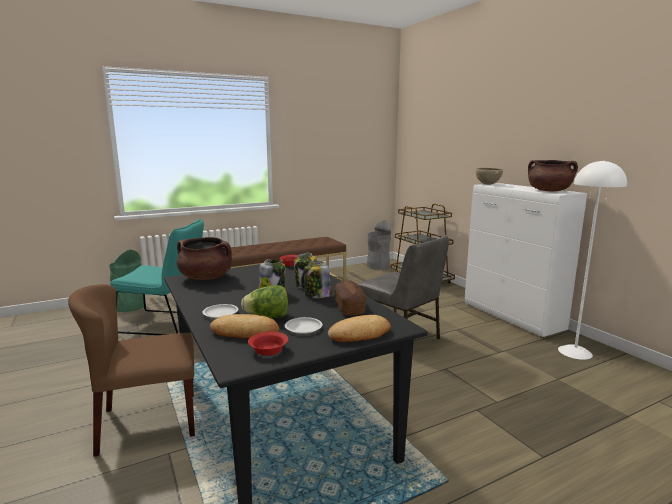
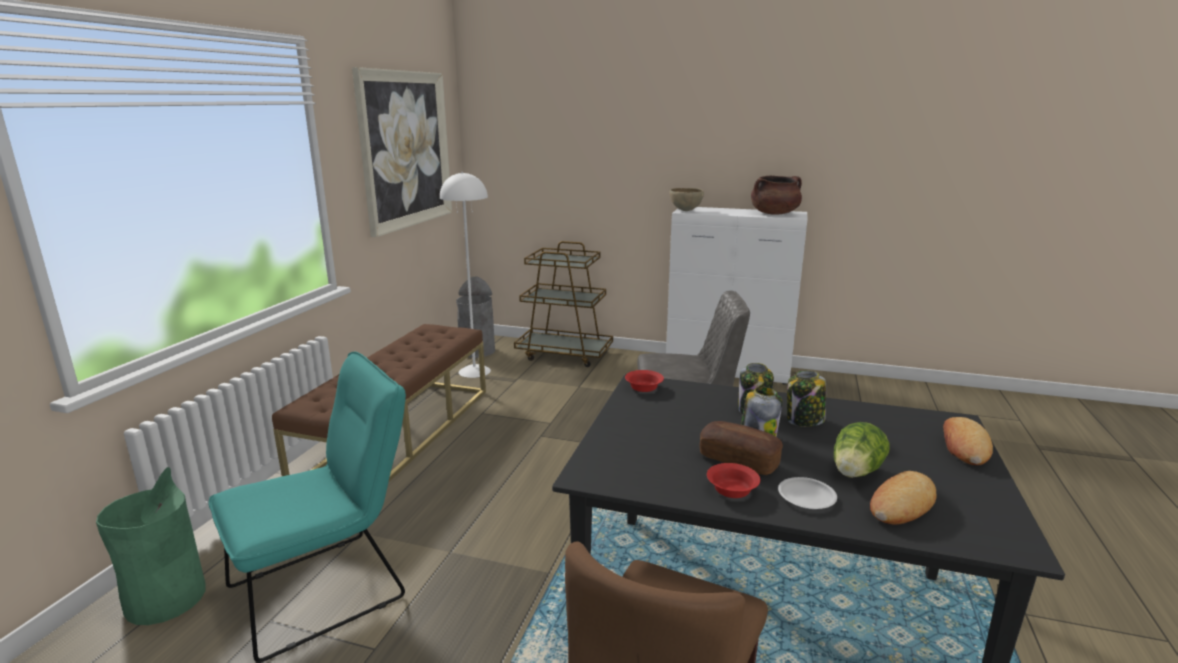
camera: 45 degrees left, 5 degrees up
(206, 278) = (616, 456): brown cooking pot -> none
(269, 350) = (978, 510): red bowl -> red bowl (732, 489)
(304, 328) = (917, 467): white plate -> none
(341, 138) = (405, 149): none -> picture
(349, 307) = (868, 420): bread -> bread (739, 460)
(575, 352) = (829, 389): white floor lamp -> white floor lamp (474, 371)

